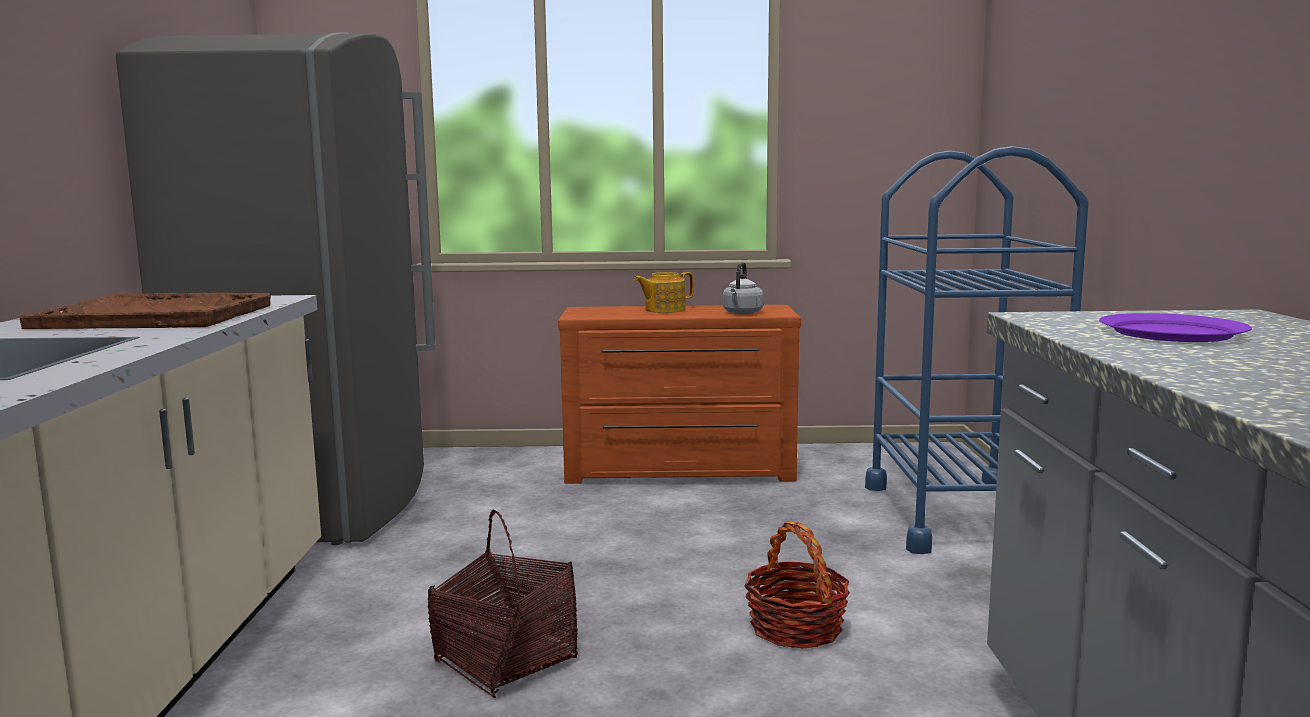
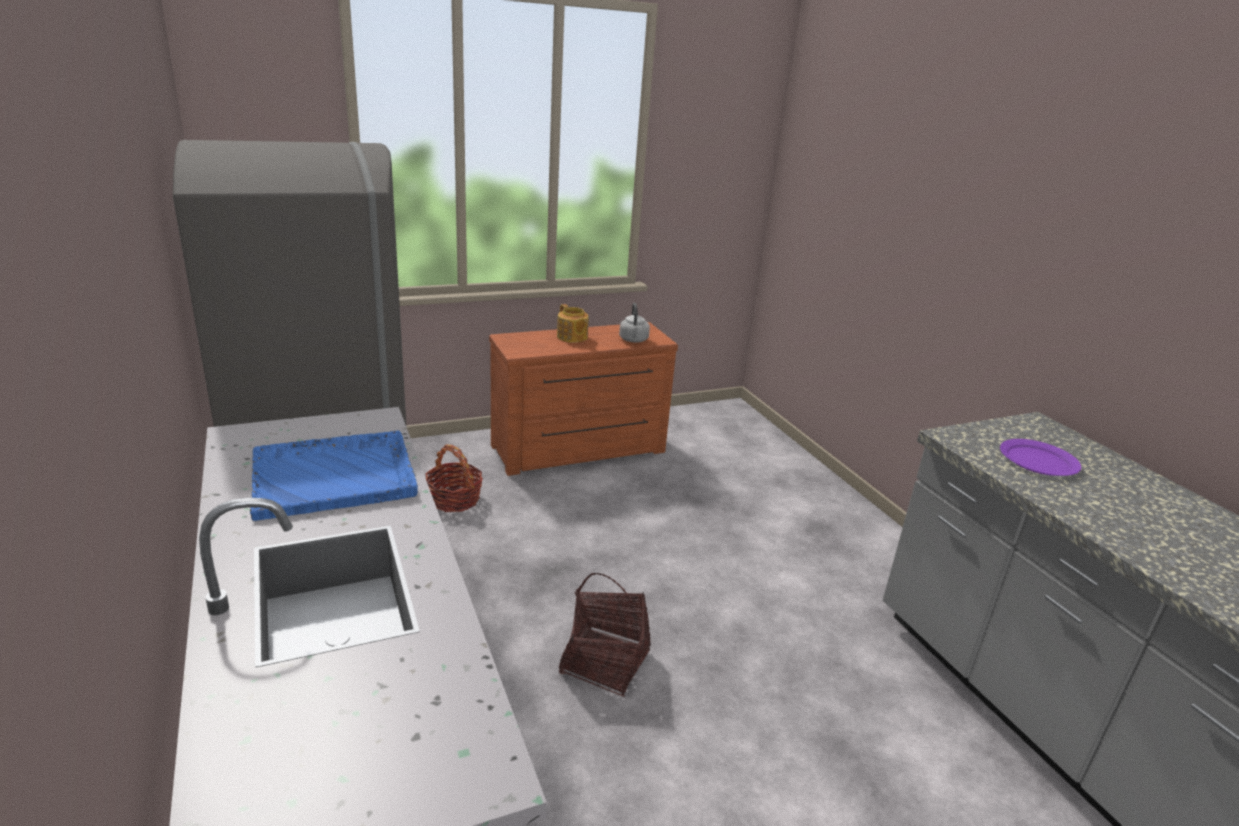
camera: 25 degrees left, 15 degrees up
(157, 316) = (335, 476): brown tray -> blue tray
(664, 310) = (572, 337): teapot -> teapot turned 75 degrees counterclockwise
(796, 628) = (754, 595): basket -> basket (454, 499)
(959, 516) = (781, 474): blue cart -> none

